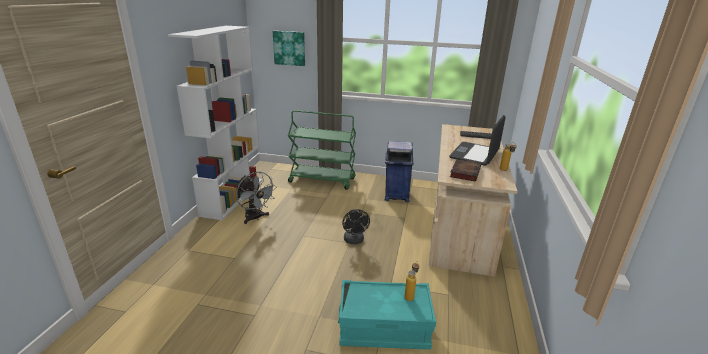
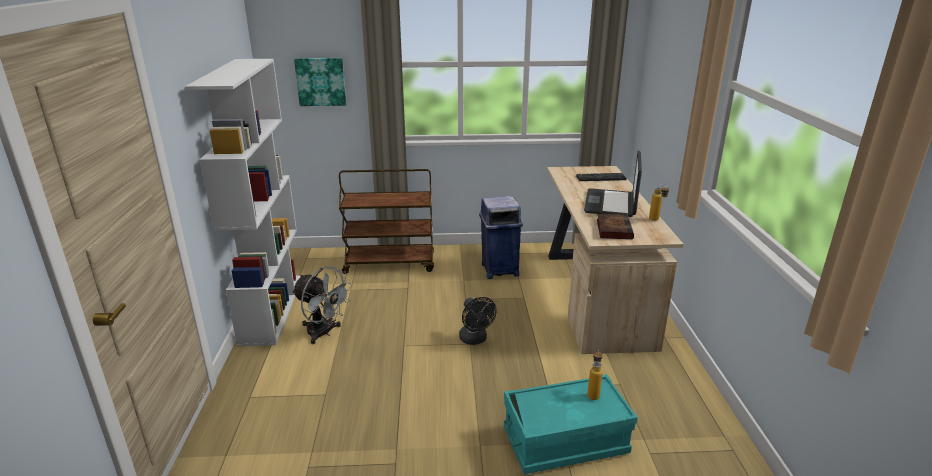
camera: 15 degrees left, 0 degrees up
(322, 180) = (390, 264): green cart -> brown cart

